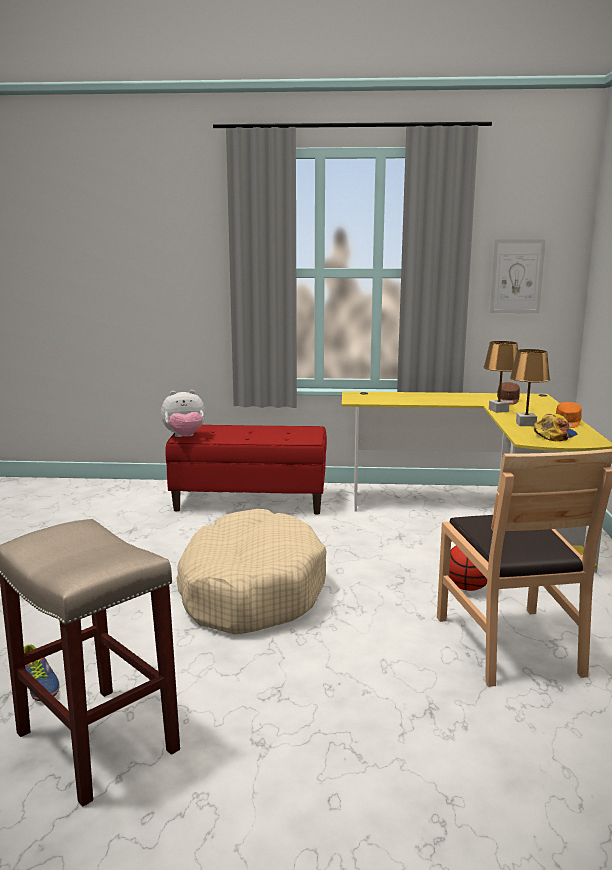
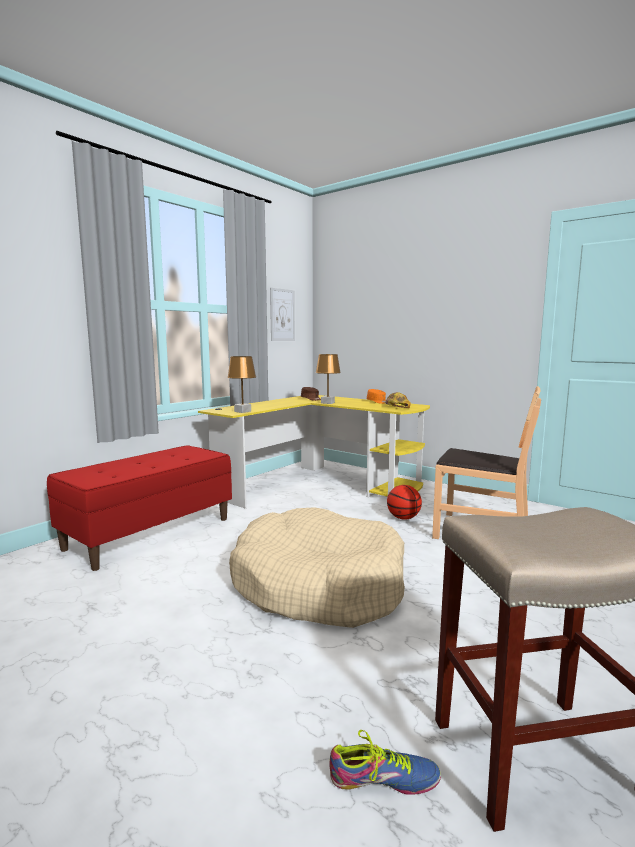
camera: 55 degrees left, 5 degrees down
(185, 437) = (92, 481): plush toy -> none
(525, 424) = (366, 405): brown table lamp -> brown table lamp (242, 411)

